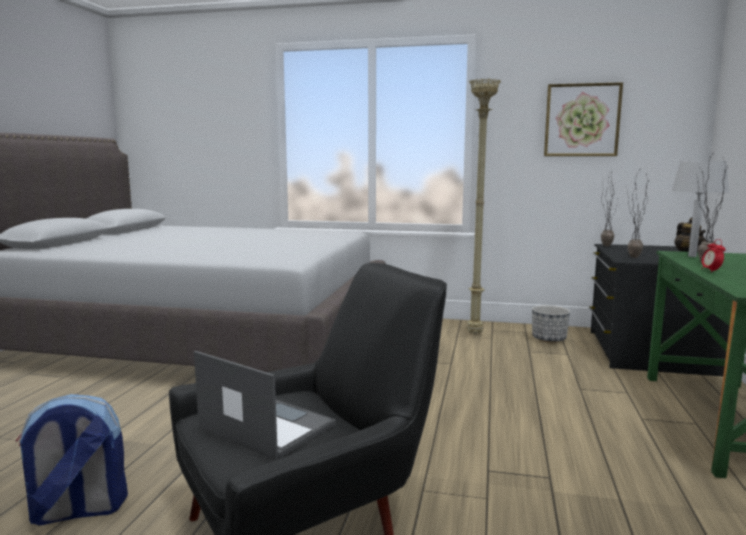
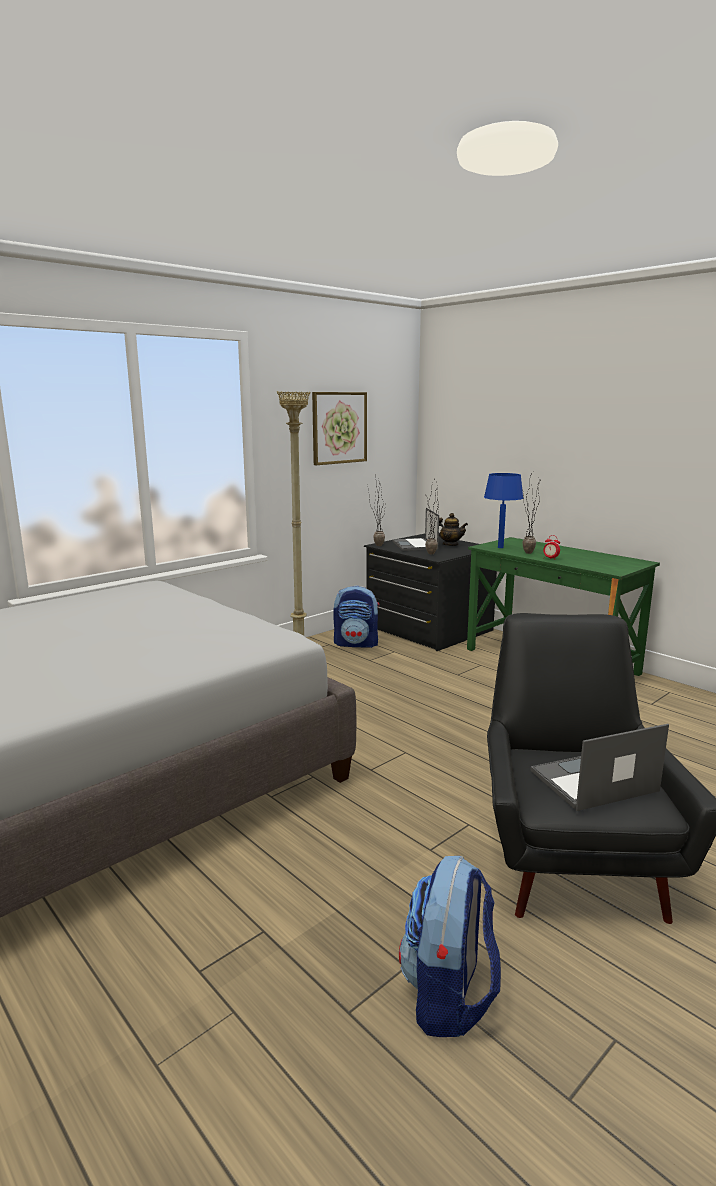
camera: 55 degrees left, 5 degrees up
(549, 339) = (356, 644): planter -> backpack
(645, 251) = (415, 545): none -> laptop
(692, 256) = (500, 547): grey table lamp -> blue table lamp

